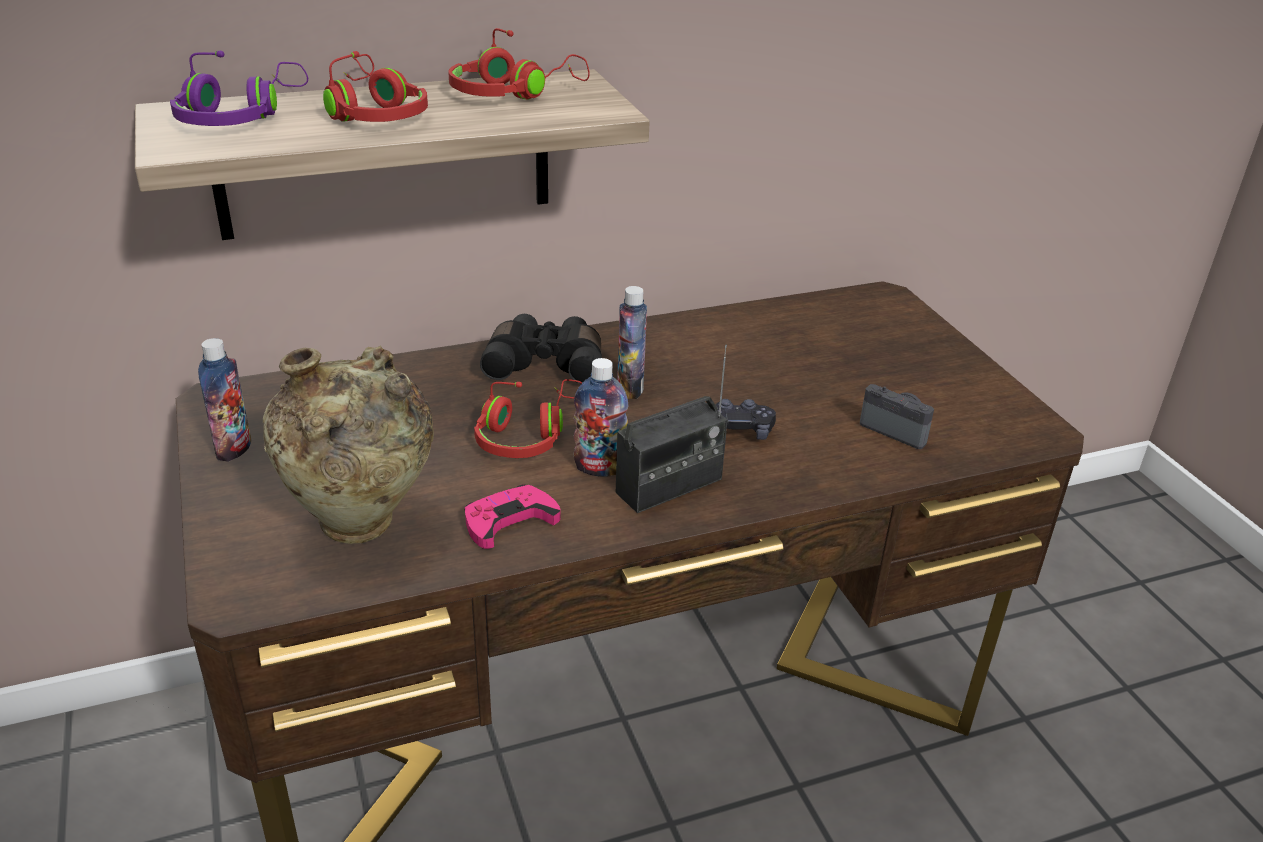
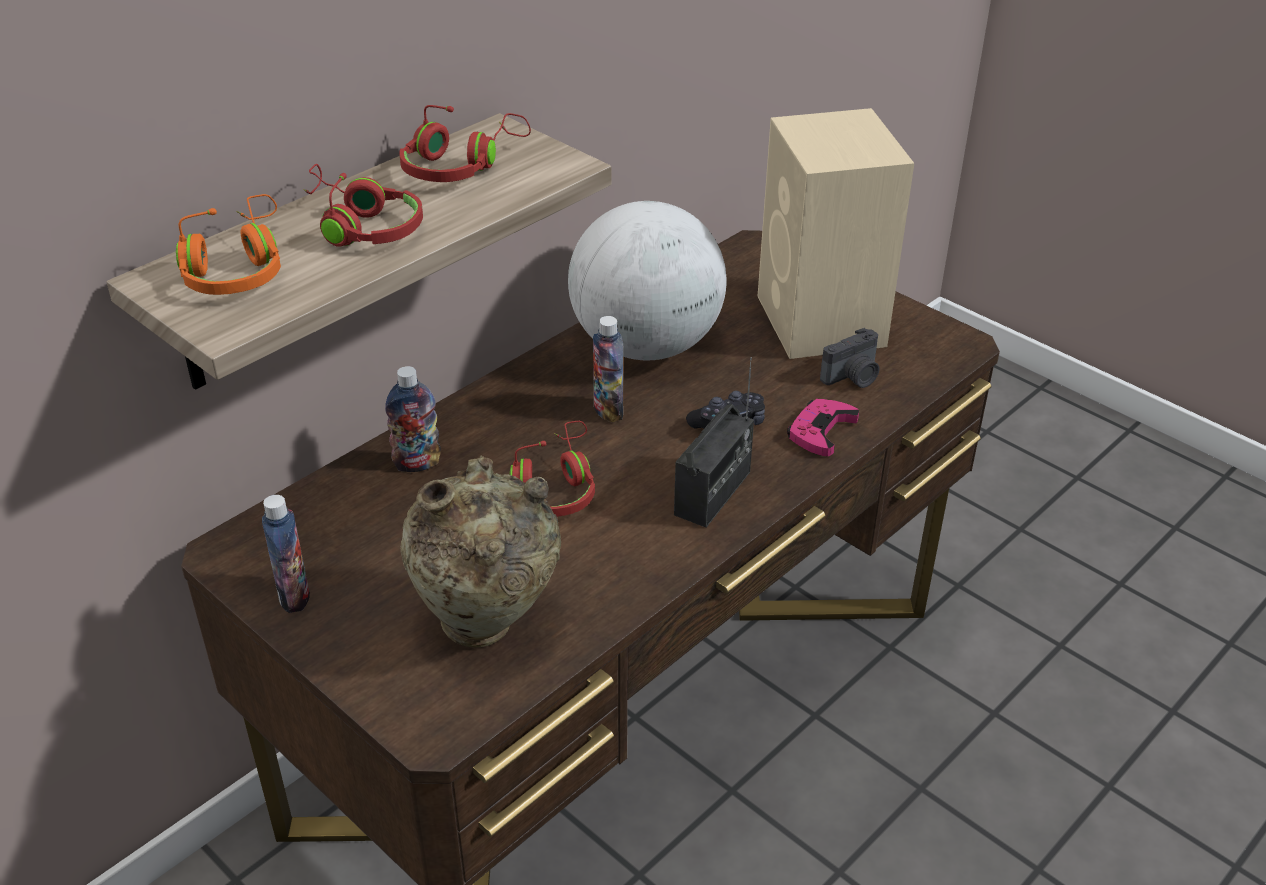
camera: 25 degrees left, 5 degrees up
(239, 117) = (237, 268): purple headphones -> orange headphones
(509, 521) = (607, 573): pink game controller -> pink game controller (820, 431)
(546, 363) = (513, 409): black binoculars -> none
(599, 468) = (643, 497): bottle -> bottle (417, 463)
(710, 347) = (646, 346): none -> globe
(897, 429) = (853, 377): camera -> camera turned 135 degrees clockwise
(901, 374) = (821, 323): none -> beige speaker

